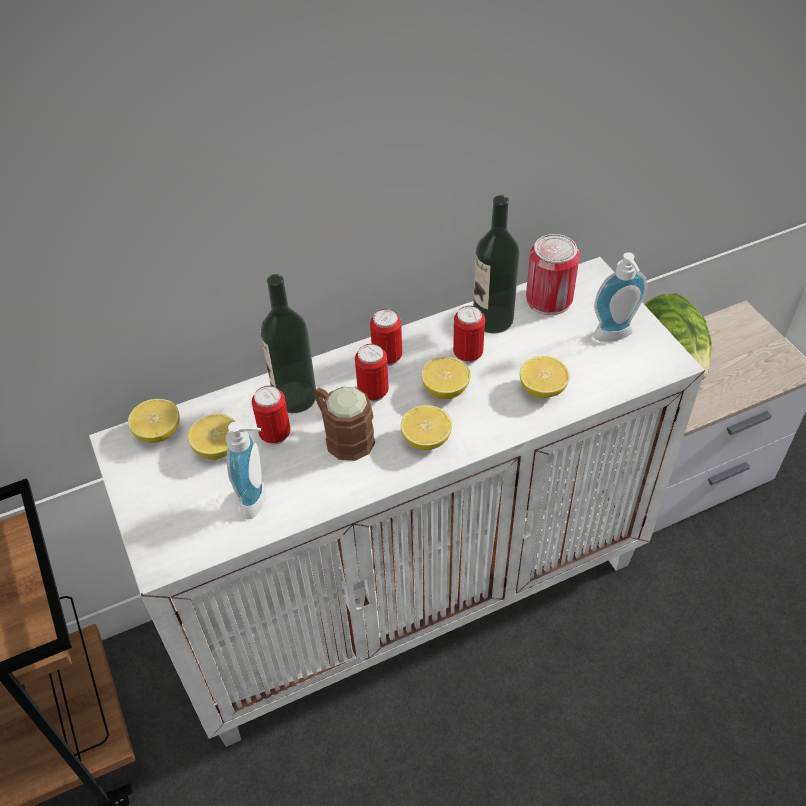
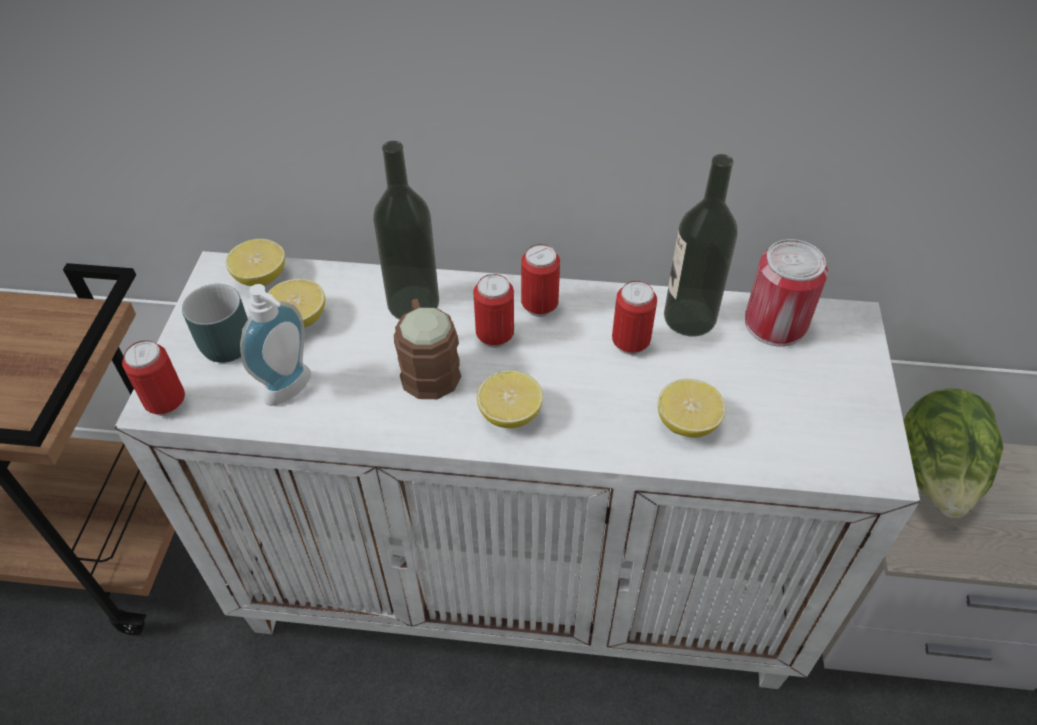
camera: 30 degrees right, 0 degrees up
(168, 494) = (219, 342): none -> turquoise mug
(275, 434) = (363, 332): can -> can (166, 403)
(445, 389) = (574, 370): lemon -> none
(615, 337) = (826, 404): soap dispenser -> none

